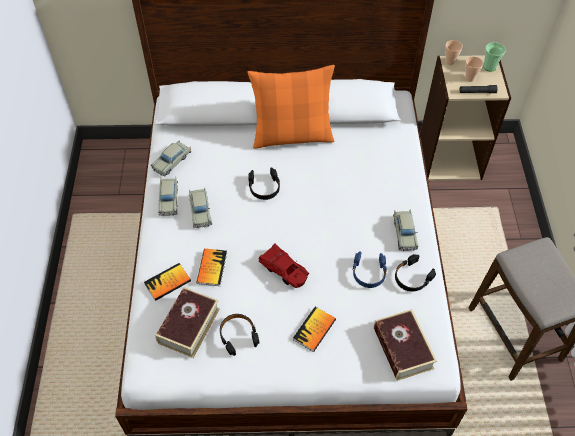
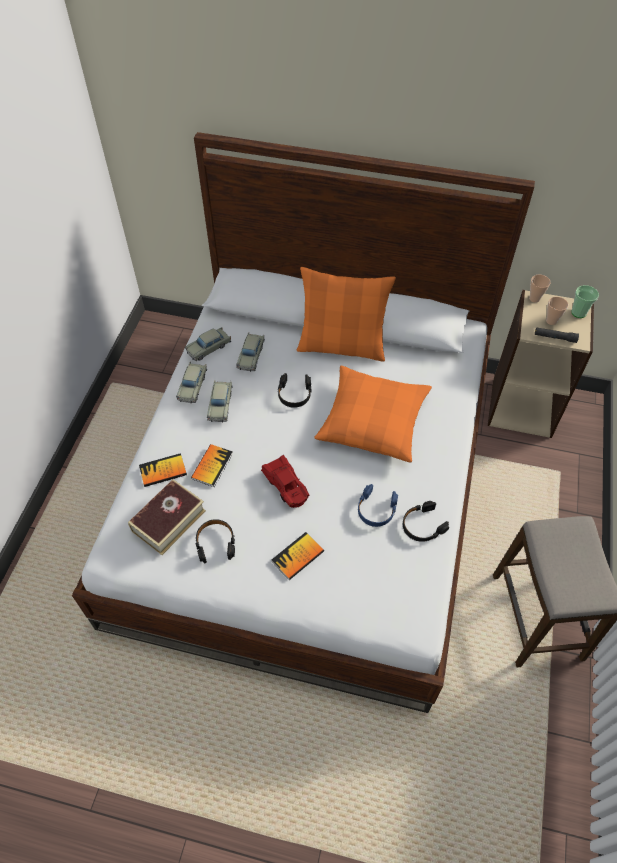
camera: 15 degrees right, 0 degrees up
(341, 196) = (373, 420): none -> orange pillow
(402, 348) = (386, 600): book -> none
(404, 233) = (429, 476): beige toy car -> beige toy car (251, 355)

